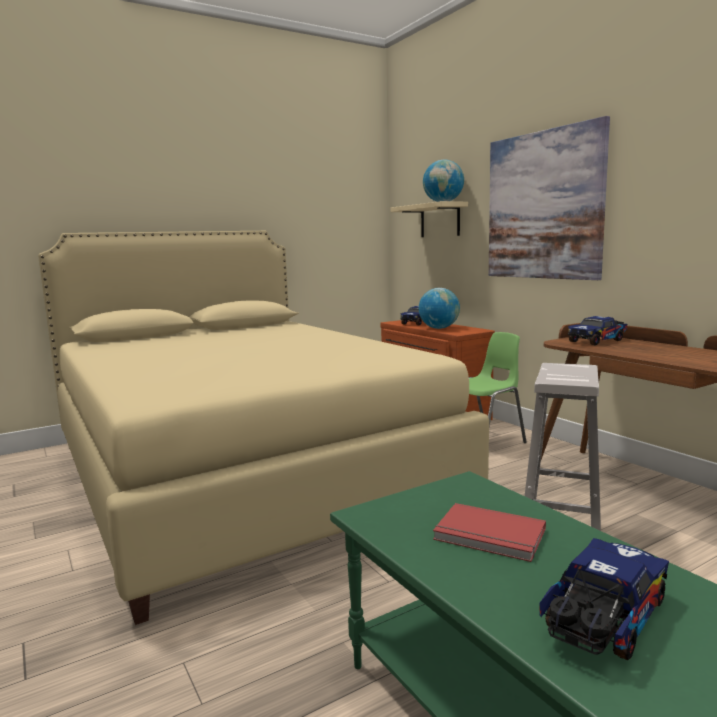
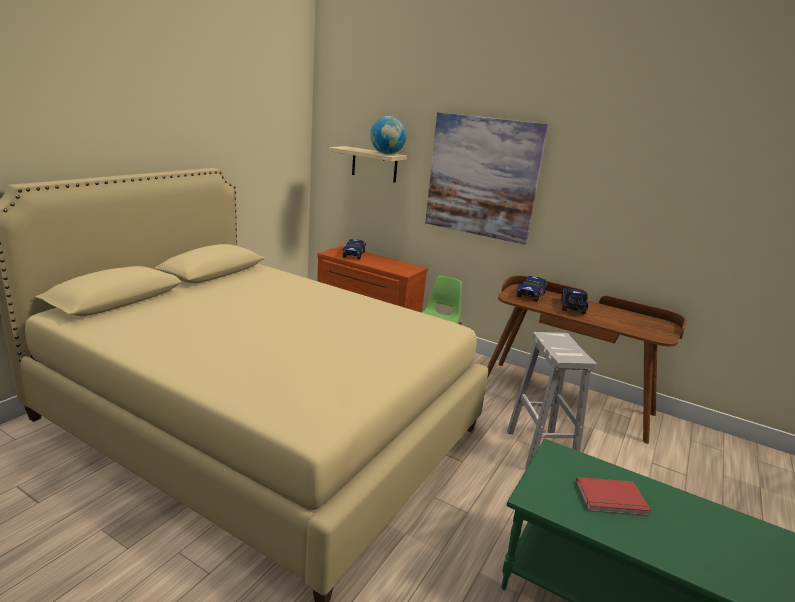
camera: 30 degrees left, 10 degrees up
(439, 328) = (381, 264): globe -> none
(602, 621) = (711, 549): toy truck -> toy truck (572, 308)

